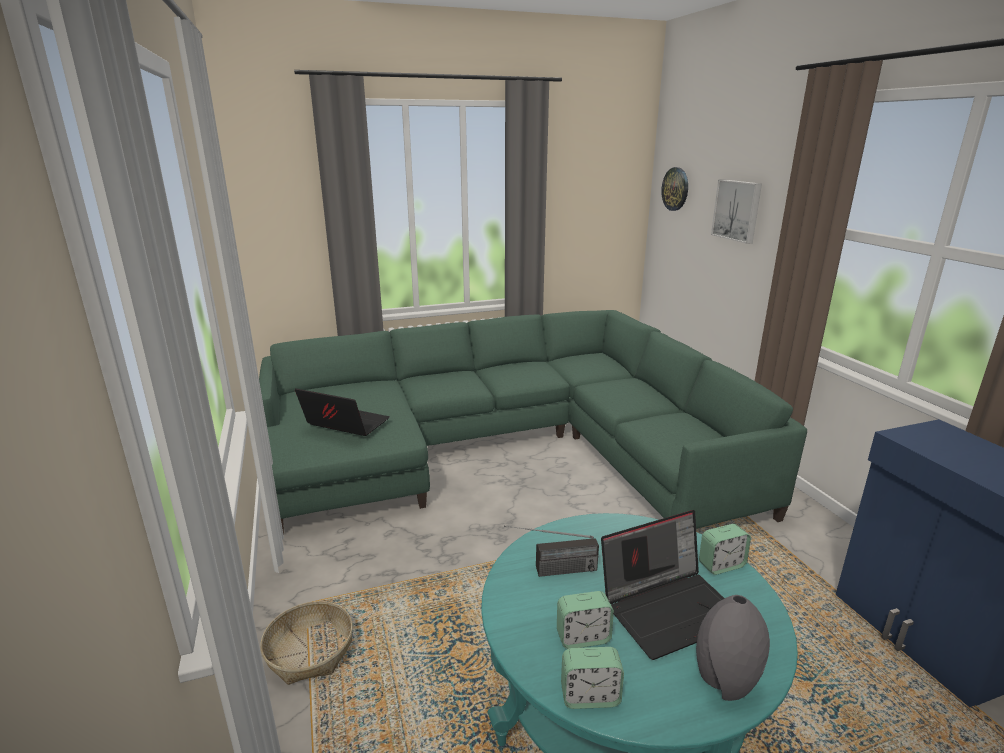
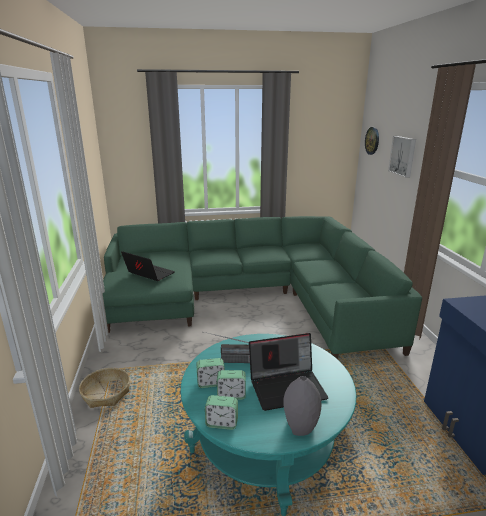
camera: 10 degrees right, 0 degrees up
(721, 565) = (329, 368): alarm clock -> alarm clock (211, 383)

